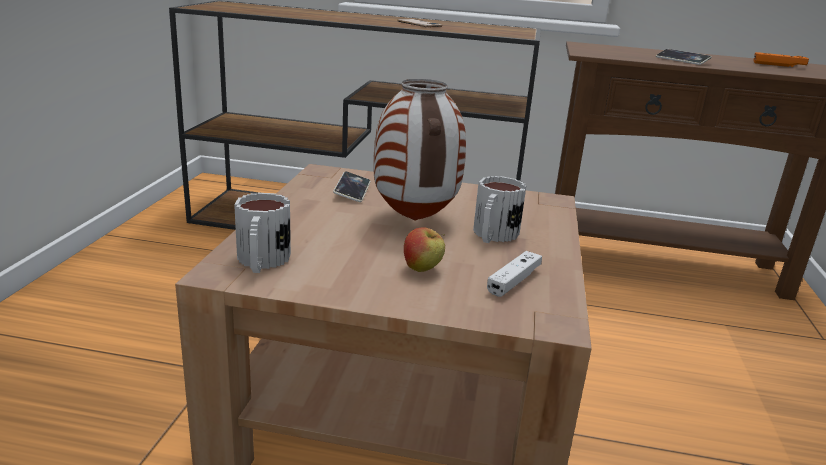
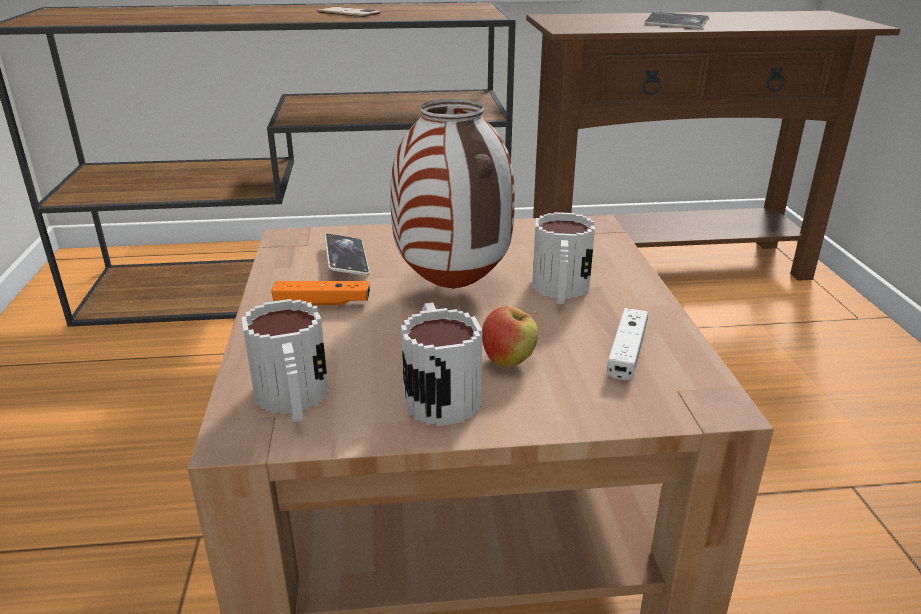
camera: 15 degrees left, 5 degrees up
(360, 276) = (438, 391): none -> mug
(778, 65) = (773, 18): orange game controller -> orange game controller (322, 303)

